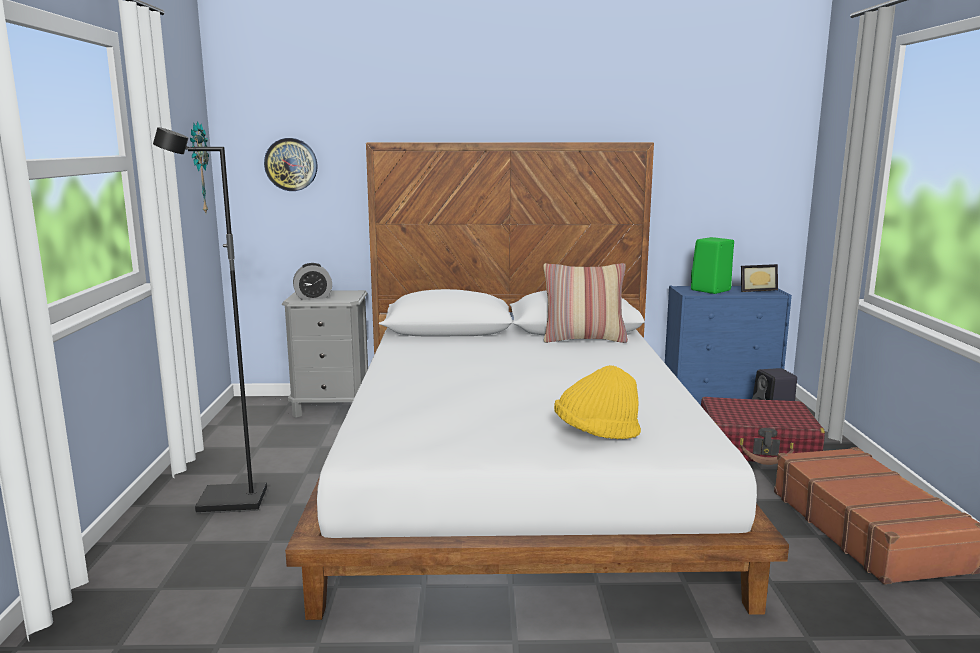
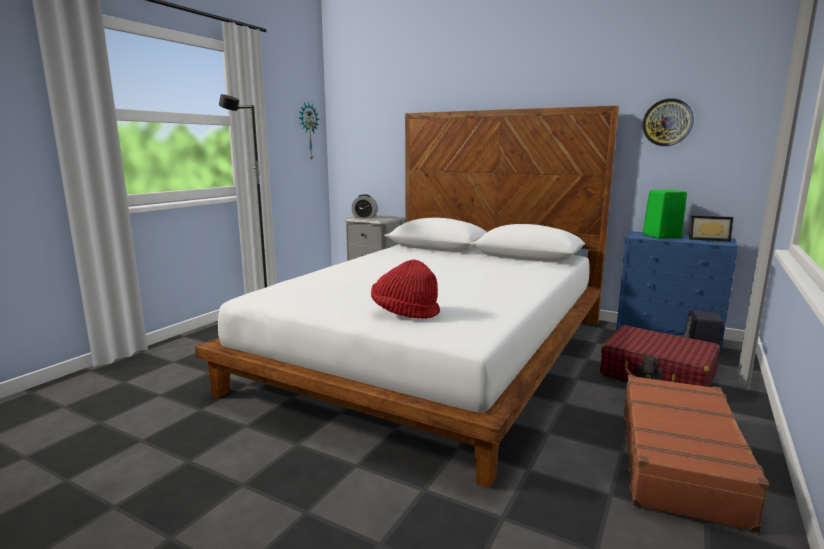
camera: 30 degrees right, 0 degrees up
(291, 164) = (367, 130): wall clock -> wall clock (667, 122)
(584, 339) = (520, 262): pillow -> none
(596, 433) = (404, 312): yellow hat -> red hat

